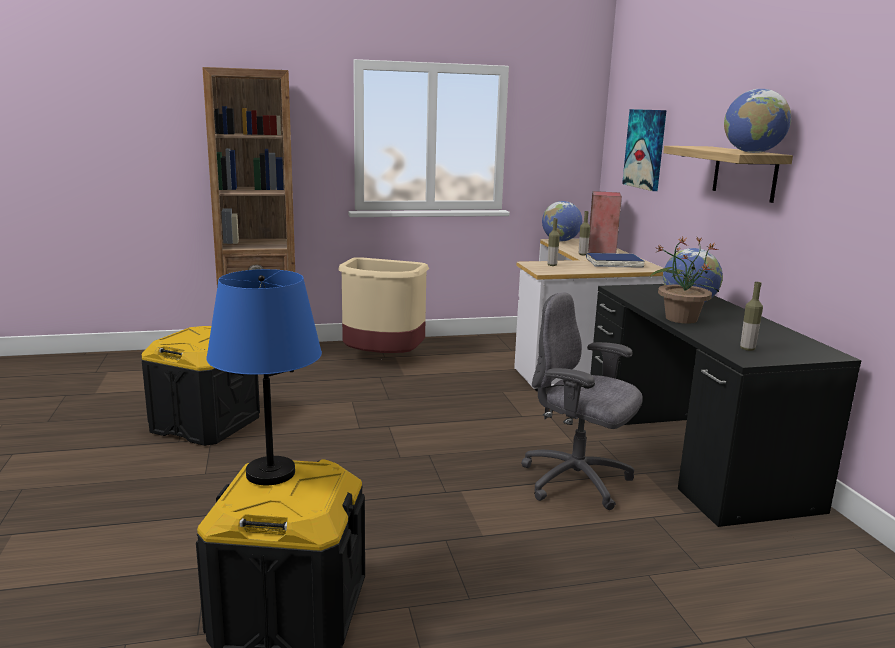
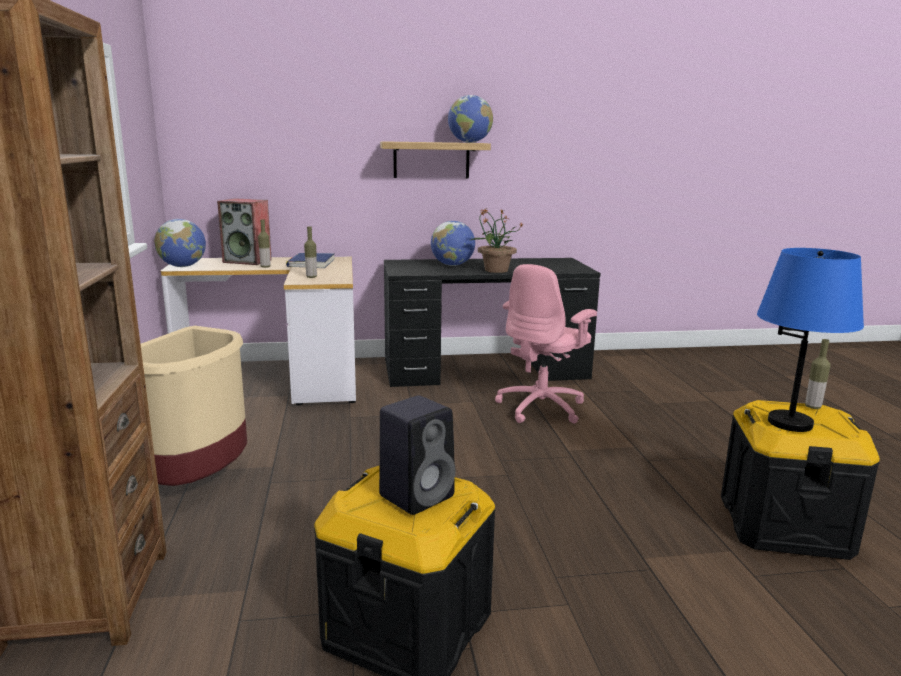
camera: 85 degrees left, 0 degrees up
(197, 339) = (418, 495): none -> black speaker
(577, 482) = (542, 407): grey office chair -> pink office chair
(645, 149) = (266, 149): picture -> none
(747, 349) = (563, 268): bottle -> bottle (813, 407)

